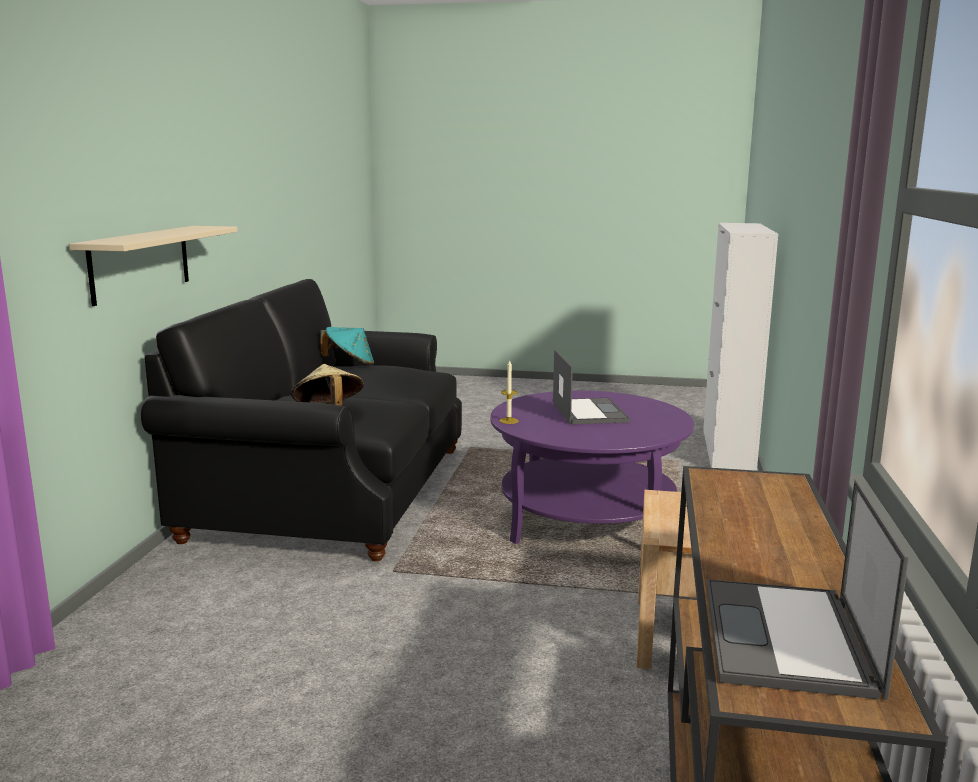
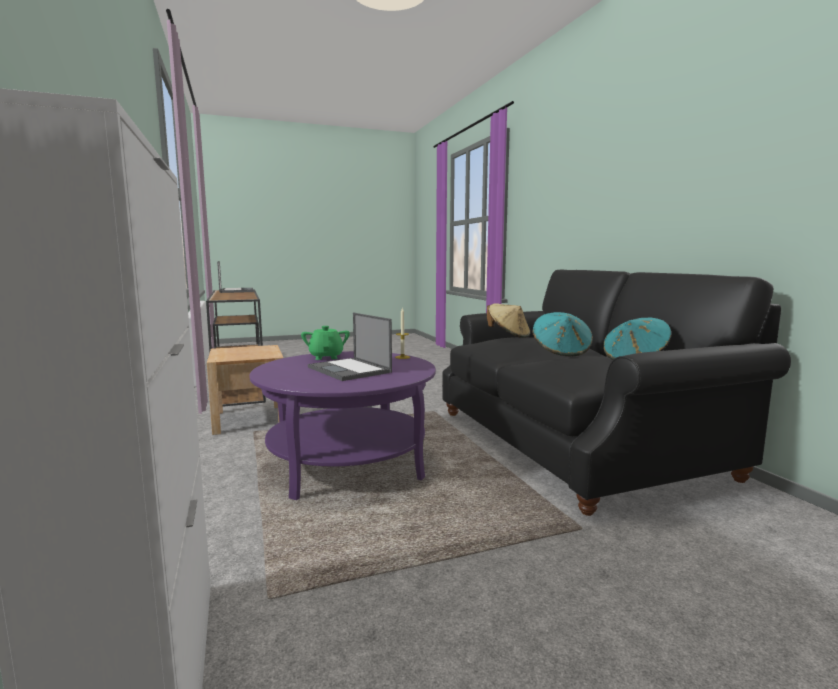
camera: 150 degrees right, 5 degrees down
(141, 263) = (584, 234): beige shelf -> none
(370, 380) = (561, 352): none -> turquoise hat
(597, 436) = (326, 357): none -> green teapot

